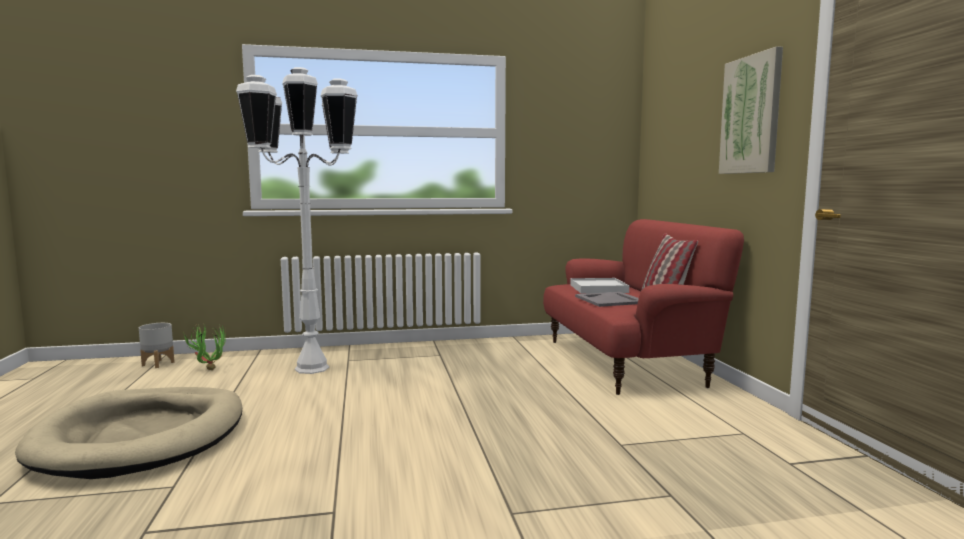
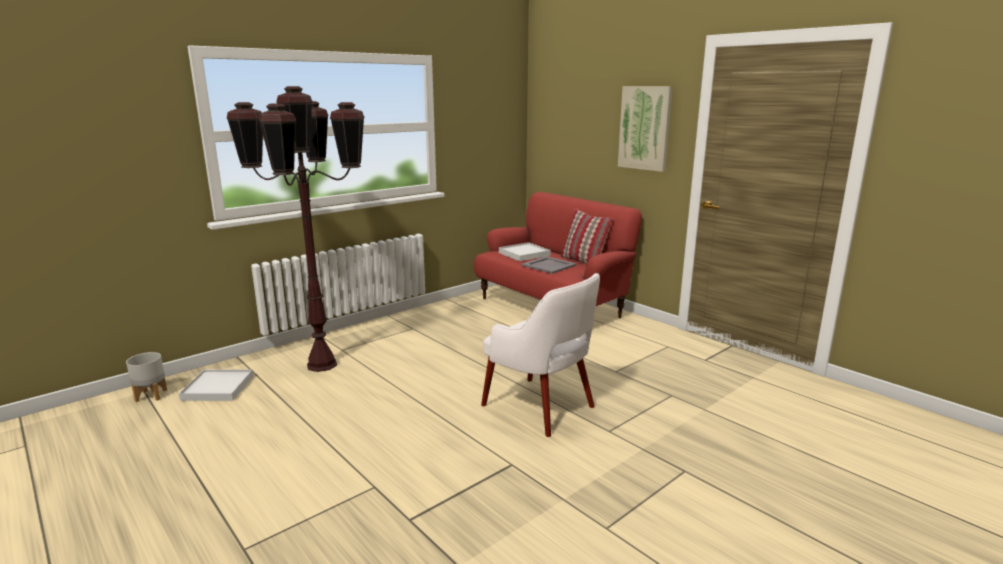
camera: 30 degrees left, 10 degrees up
(142, 437) = (275, 462): beige dog bed -> none
(208, 368) = (218, 388): potted plant -> white tray
(313, 368) = (322, 364): white floor lamp -> brown floor lamp
(462, 458) = (540, 406): none -> white armchair

